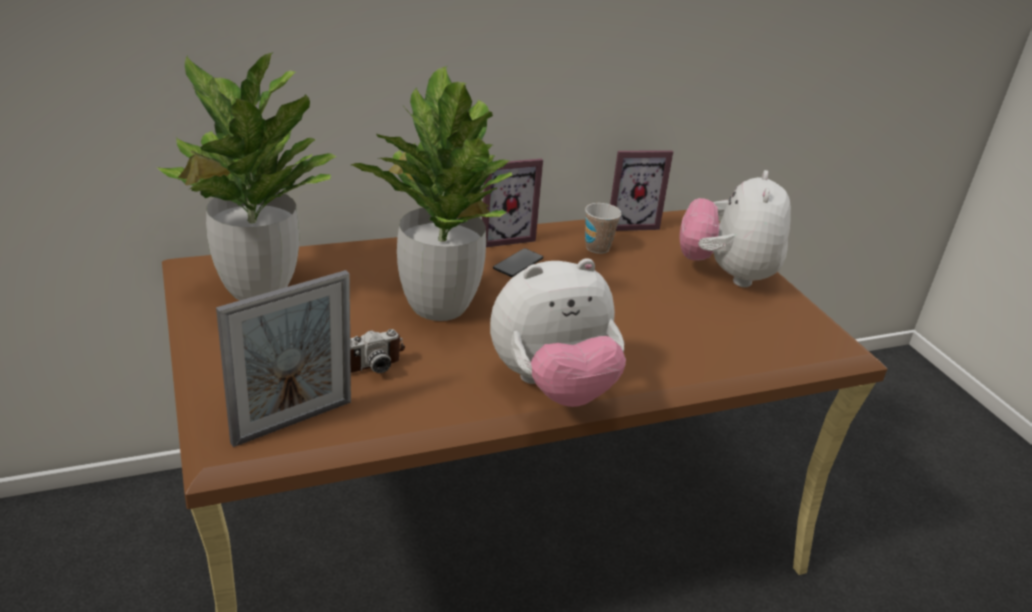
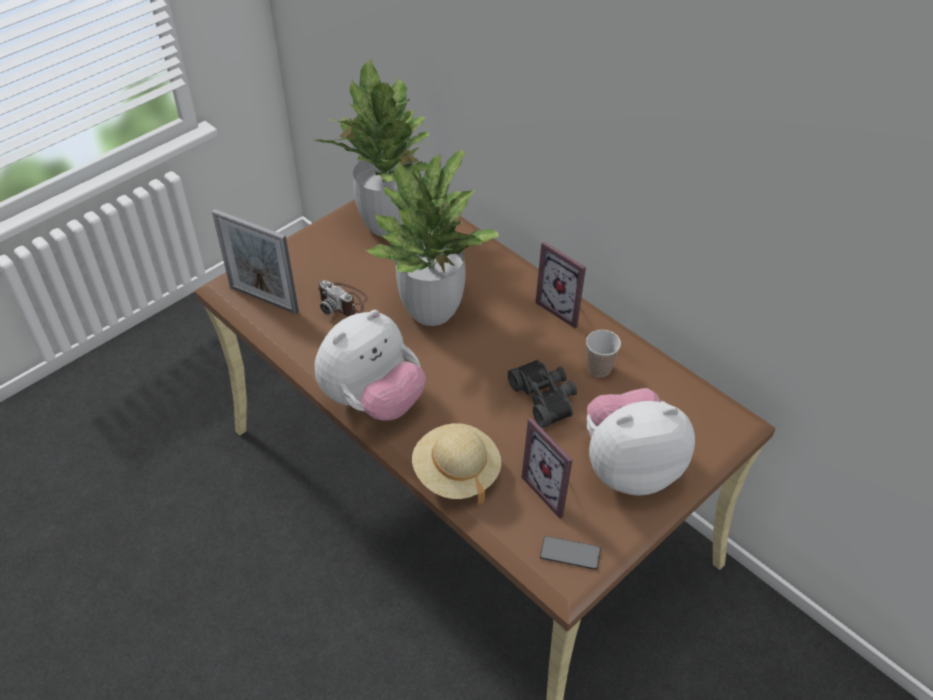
camera: 70 degrees right, 15 degrees up
(518, 264) = (528, 330): phone -> phone (570, 553)
(552, 386) = (373, 400): plush toy -> plush toy turned 90 degrees counterclockwise
(616, 284) = (546, 397): none -> black binoculars
(628, 223) = (668, 376): picture frame -> picture frame (554, 489)
(692, 365) = (456, 473): none -> beige hat

